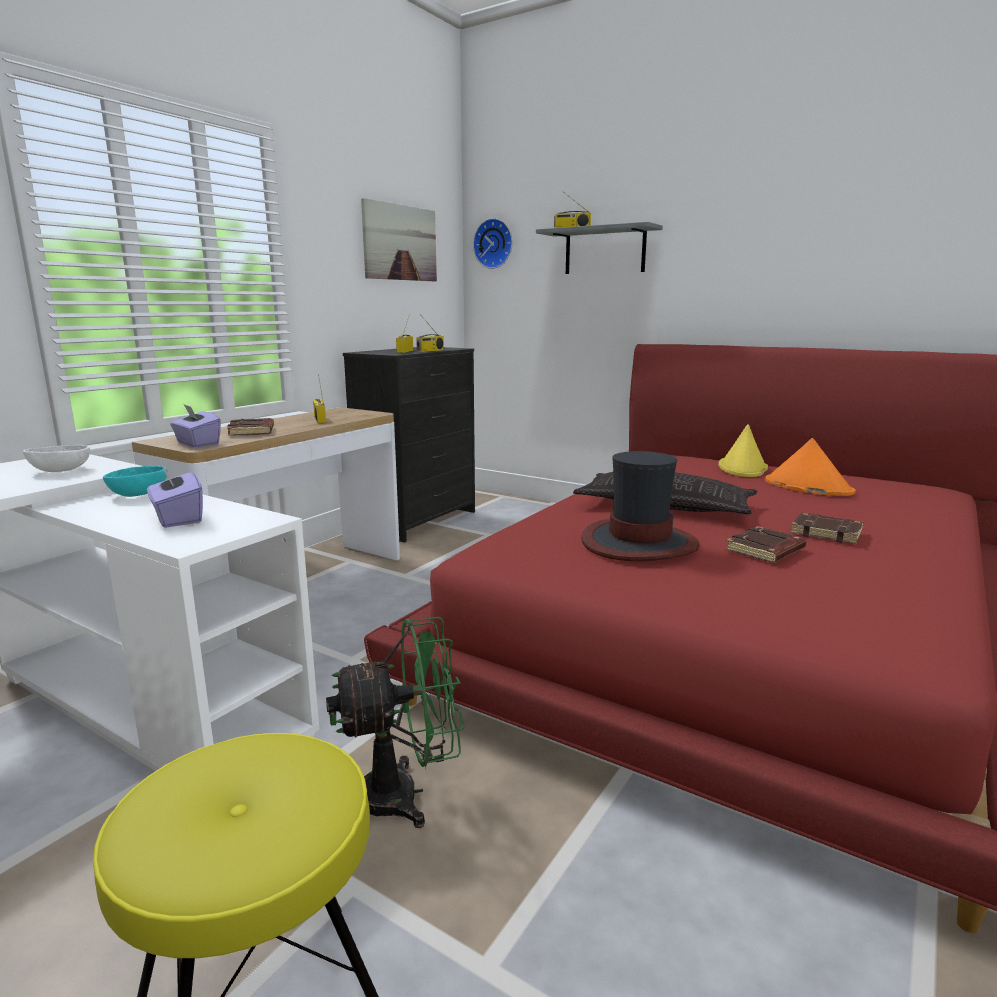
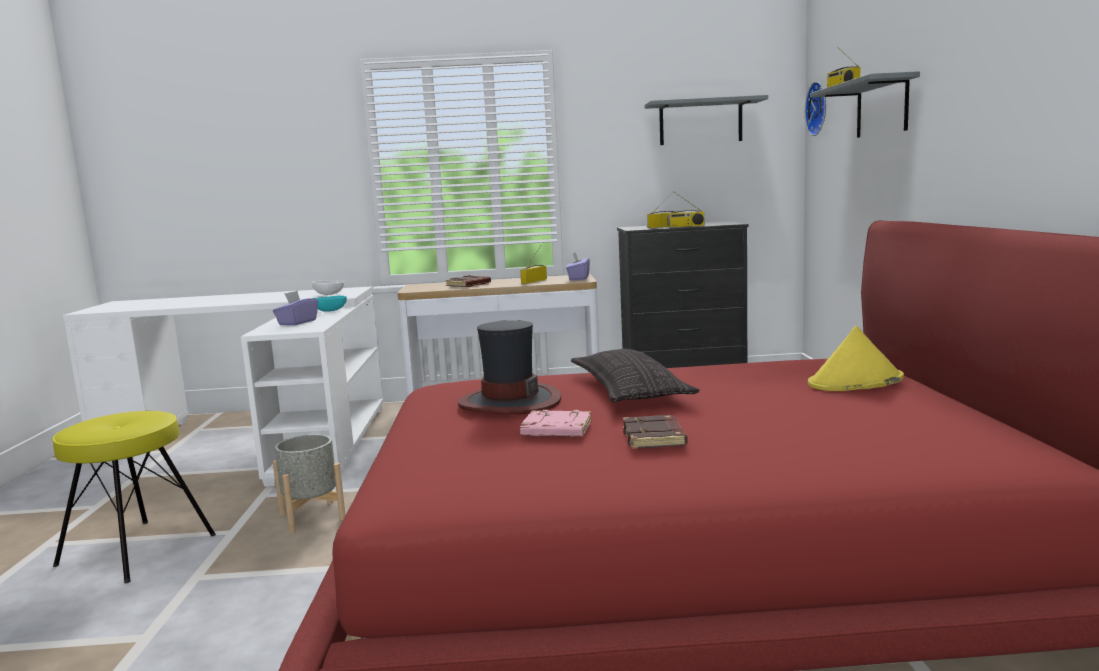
camera: 55 degrees right, 5 degrees down
(197, 443) = (419, 288): purple tissue box -> purple tissue box (578, 278)
(400, 243) = (700, 122): picture -> grey shelf
(404, 795) = (311, 516): green fan -> grey planter
(766, 551) = (555, 430): brown book -> pink book
(807, 487) = (833, 410): orange hat -> none

